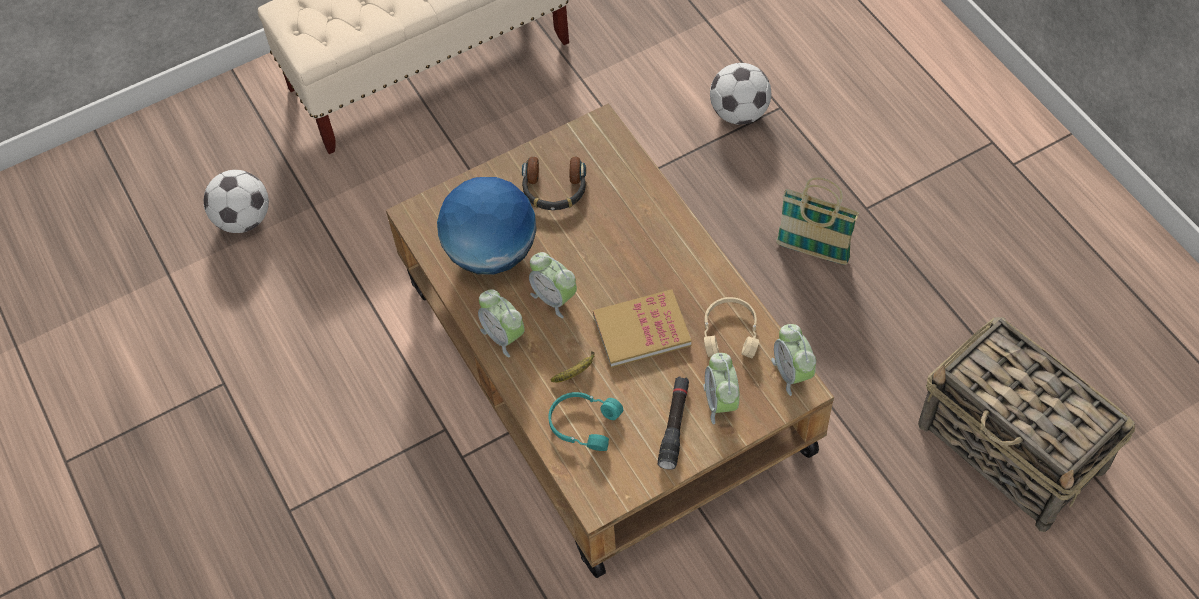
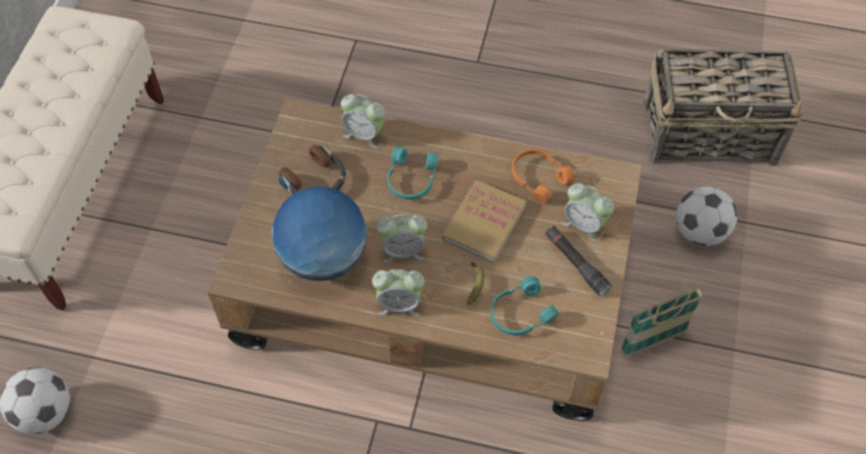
camera: 50 degrees left, 0 degrees up
(627, 247) = (410, 179): none -> turquoise headphones
(731, 332) = (539, 178): beige headphones -> orange headphones
(739, 113) = (334, 62): football -> football (700, 231)
(792, 373) = (602, 171): alarm clock -> alarm clock (364, 134)
(812, 252) = (477, 111): basket -> basket (653, 341)

